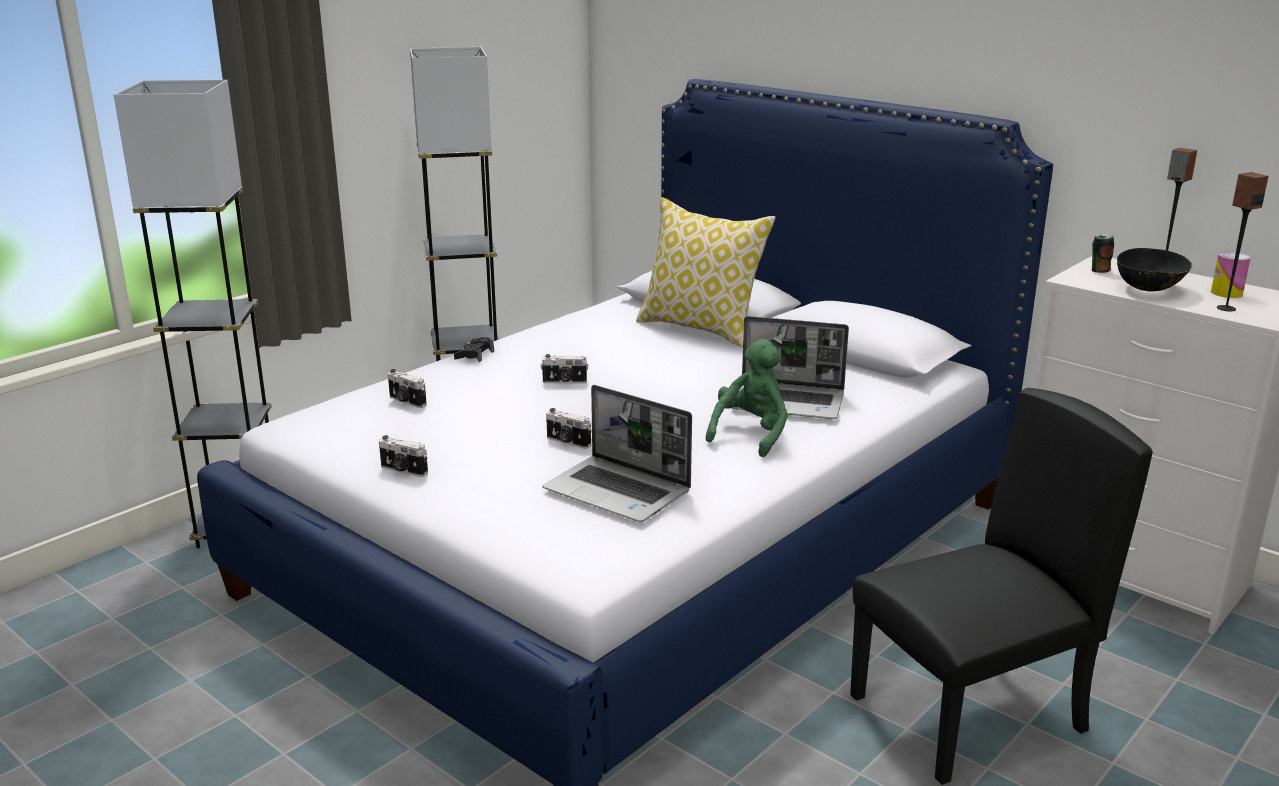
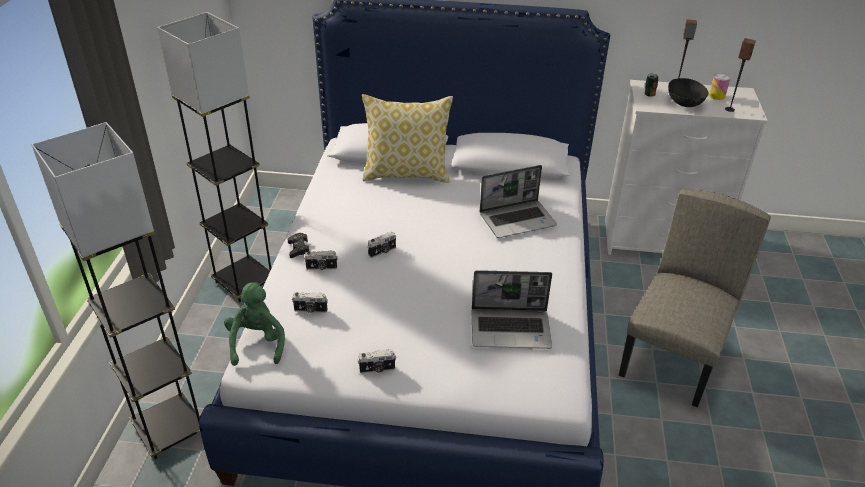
camera: 35 degrees left, 15 degrees up
(568, 442) = (440, 302): camera -> camera (321, 268)
(751, 434) = (526, 253): green plush toy -> green plush toy (257, 343)
(968, 715) = (672, 360): black chair -> beige chair

